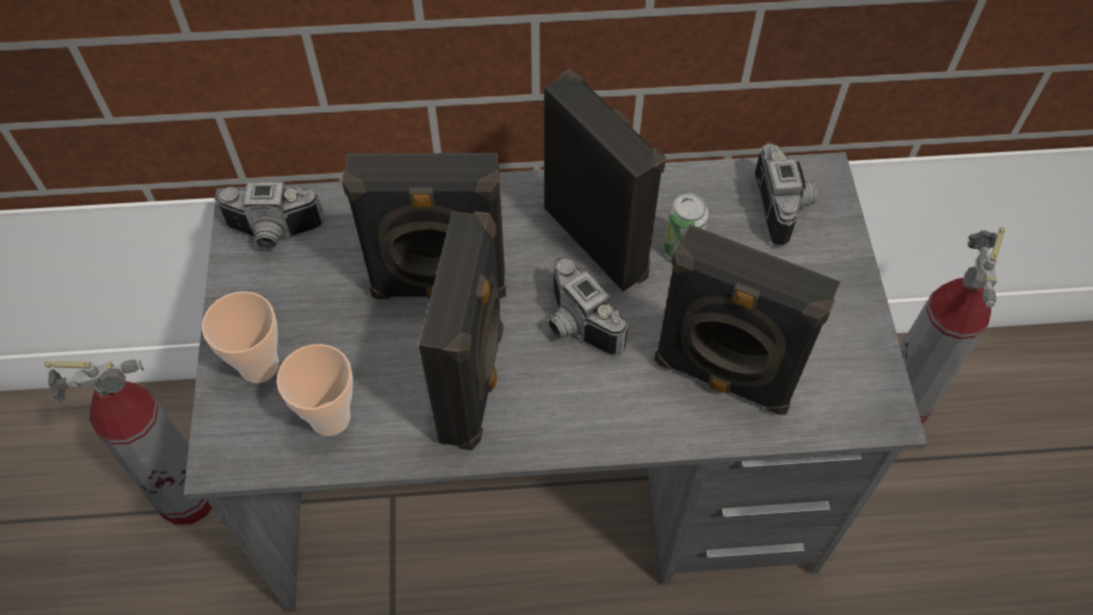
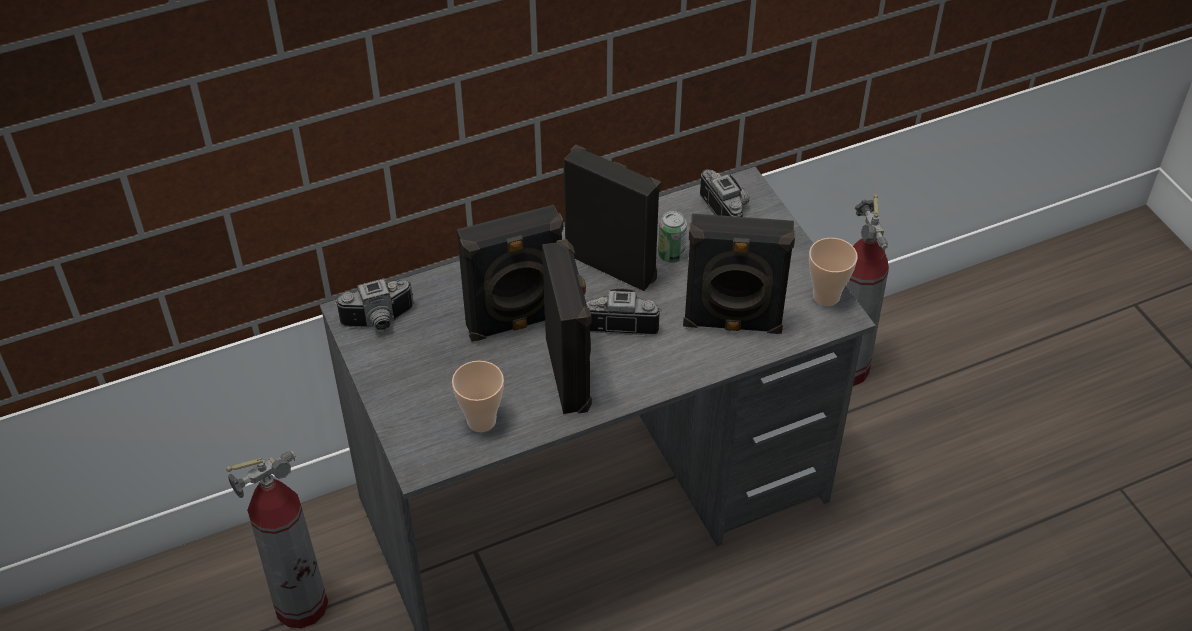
camera: 20 degrees left, 10 degrees down
(259, 366) = (414, 405): cup -> cup (826, 296)
(575, 326) = (621, 321): camera -> camera turned 150 degrees clockwise

